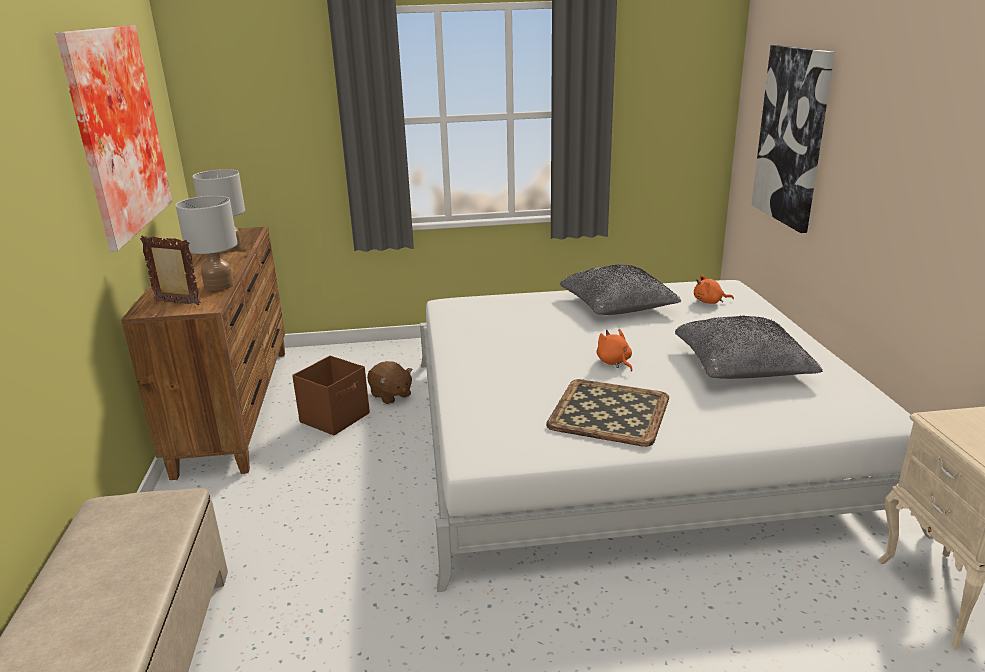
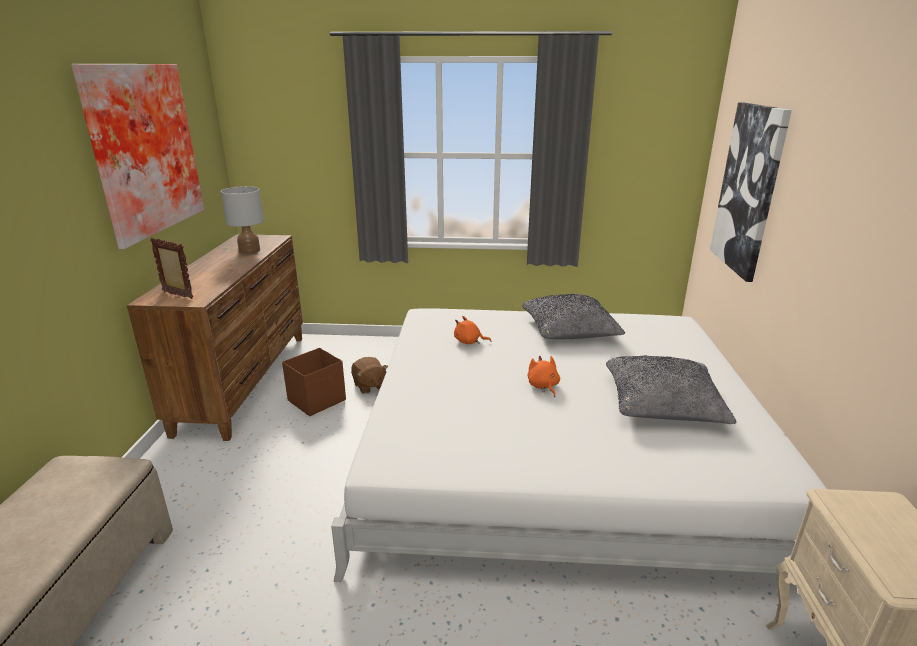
camera: 10 degrees right, 0 degrees up
(219, 286) = (219, 283): grey table lamp -> none
(608, 411) = (517, 435): tray -> none
(709, 302) = (655, 336): orange plush toy -> orange plush toy (469, 342)

